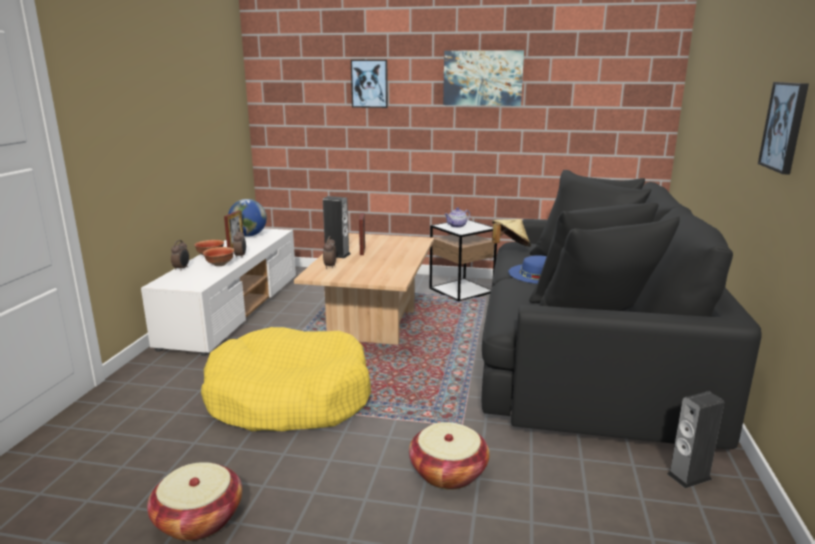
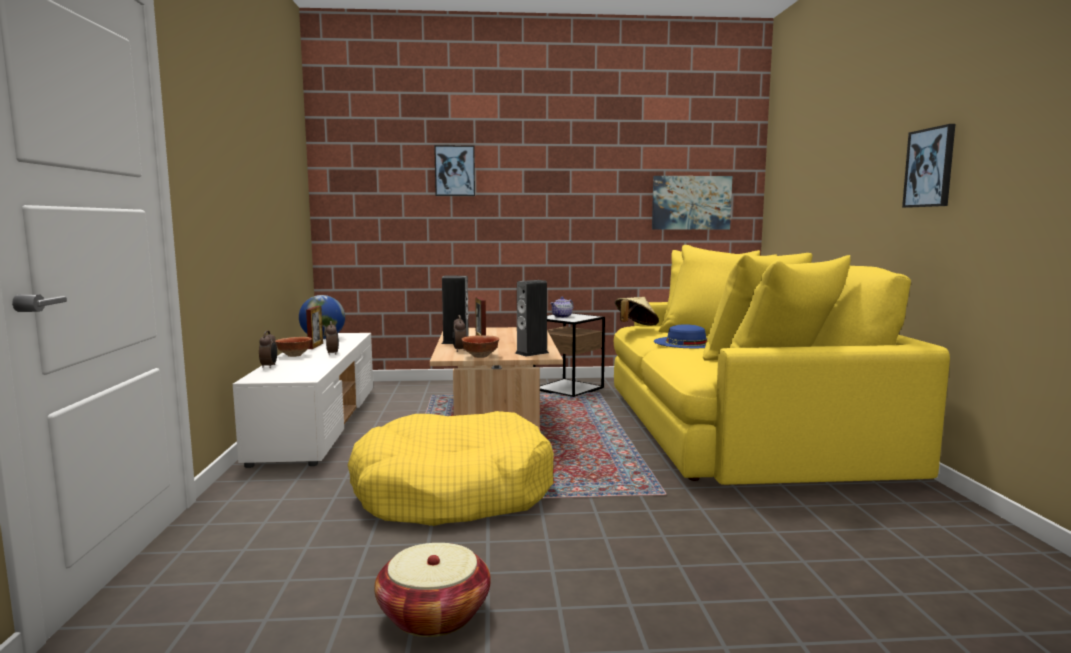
camera: 15 degrees left, 10 degrees down
(220, 264) = (315, 361): bowl -> bowl (481, 356)
(448, 472) = (685, 533): basket -> none
(482, 78) = (575, 165): picture -> picture (691, 203)
(587, 358) = (740, 430): black sofa -> yellow sofa
(689, 476) = (911, 506): speaker -> speaker (531, 353)

